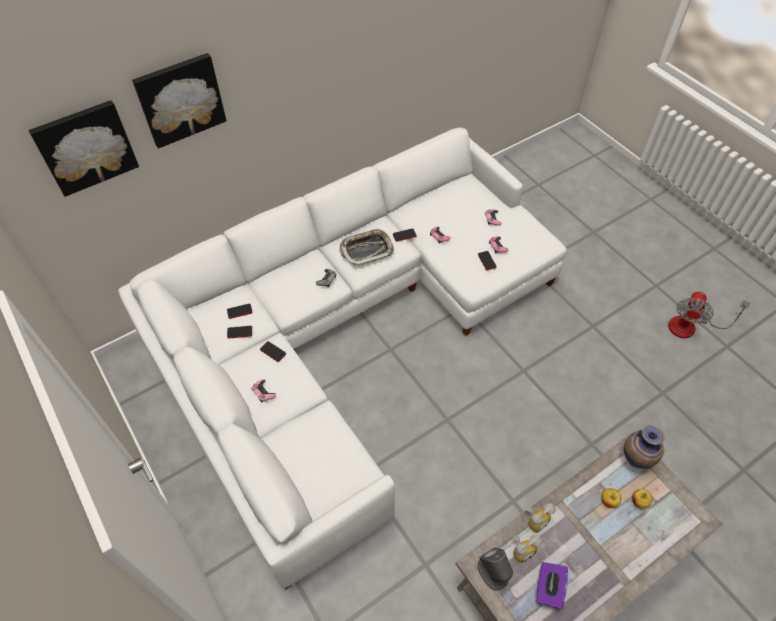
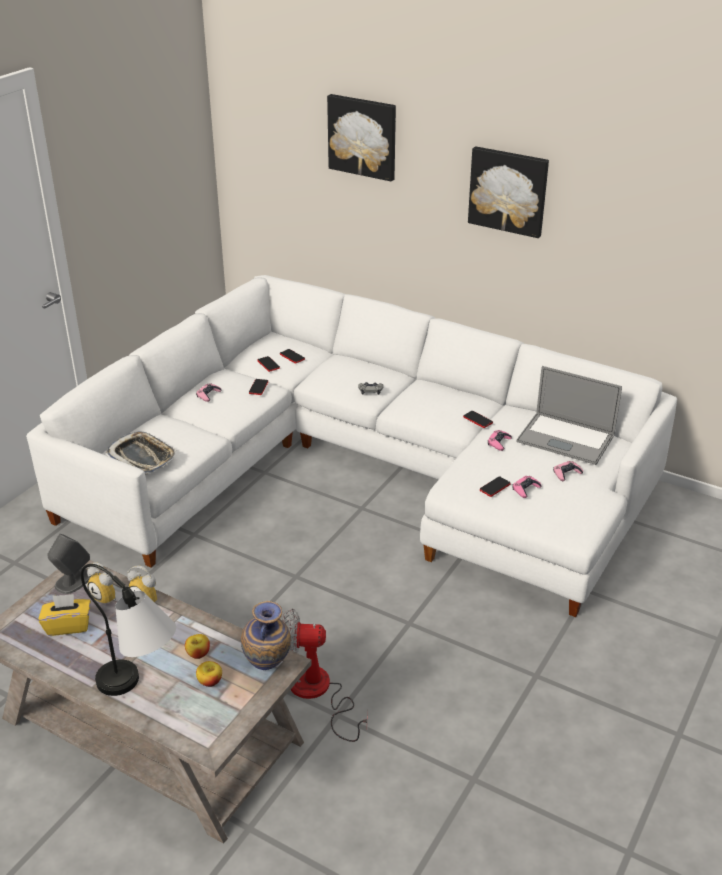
camera: 65 degrees right, 20 degrees down
(85, 147) = (283, 132): picture -> picture (508, 191)
(367, 250) = (432, 402): tray -> tray (142, 457)
(455, 202) = (565, 439): none -> laptop
(548, 589) = (68, 625): purple tissue box -> yellow tissue box
(636, 551) = (140, 690): none -> table lamp
(691, 326) = (631, 794): fan -> fan (318, 693)

